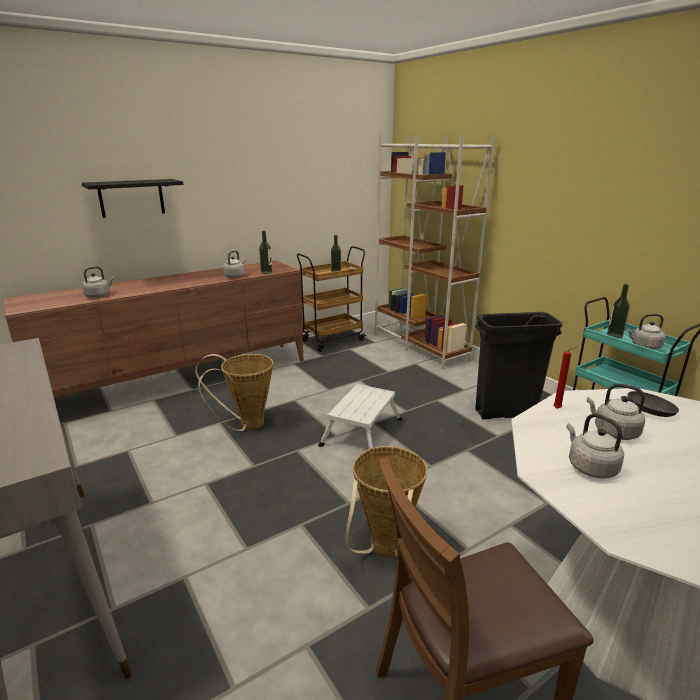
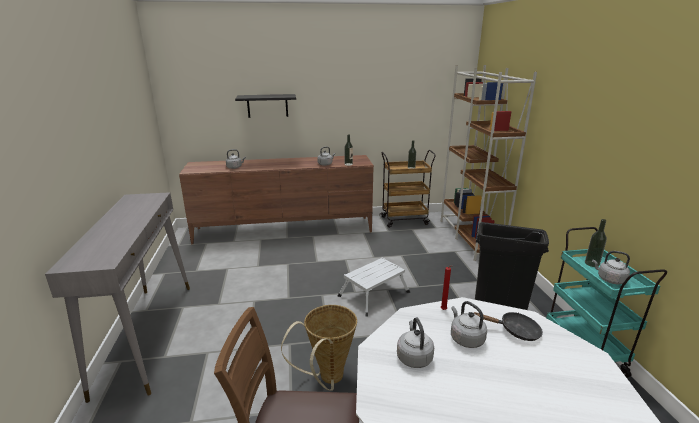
camera: 25 degrees right, 0 degrees up
(246, 425) = (302, 270): basket -> none

